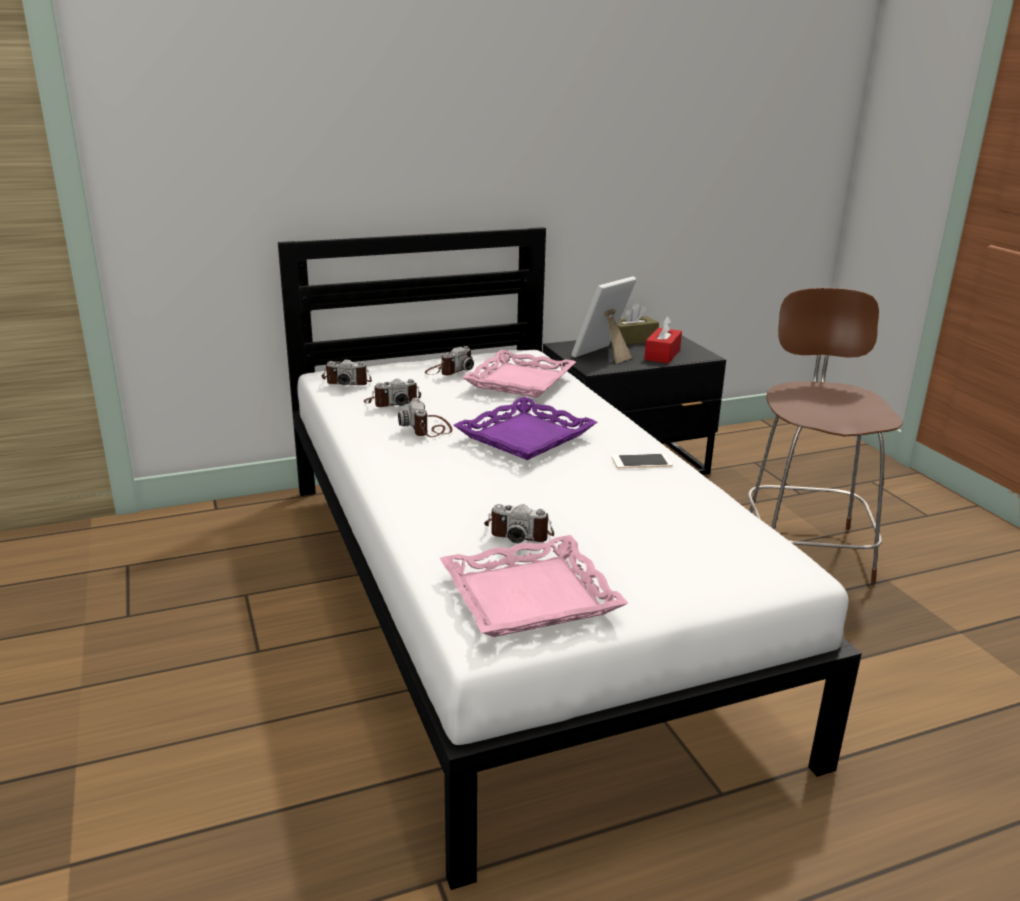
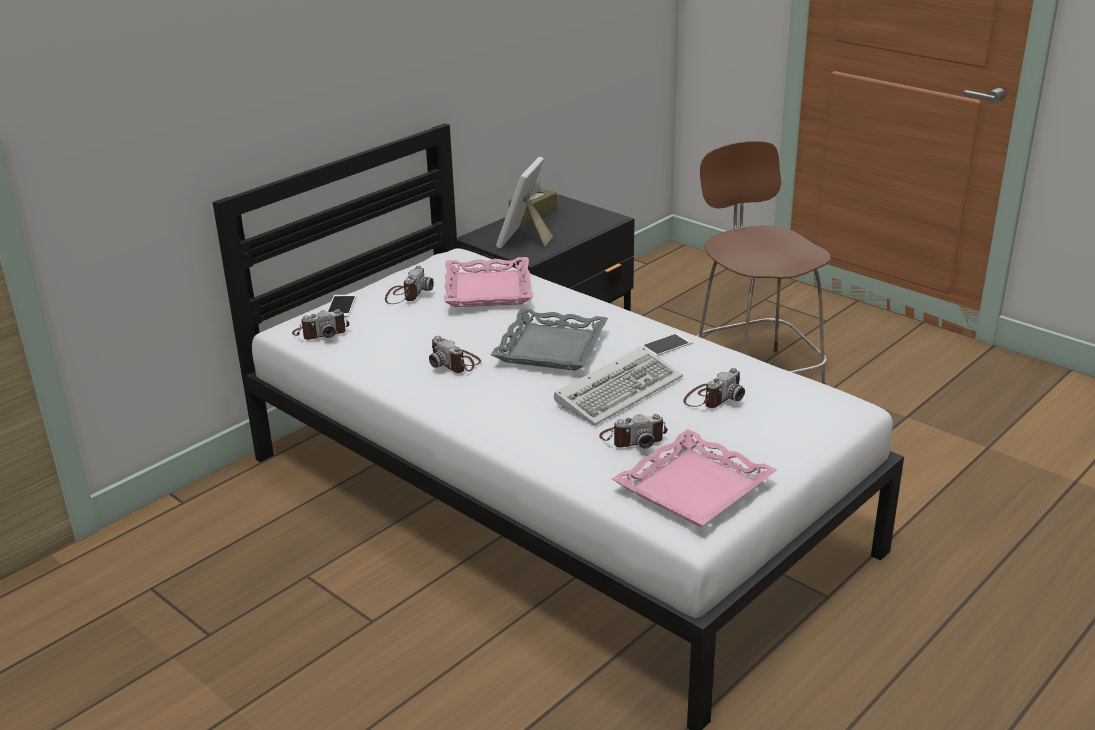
camera: 25 degrees left, 5 degrees up
(386, 368) = (341, 306): none -> phone
(392, 402) = (391, 344): camera -> camera (712, 397)
(524, 436) = (550, 347): purple tray -> grey tray
(554, 487) = (619, 389): none -> keyboard
(662, 355) = (576, 226): red tissue box -> none

